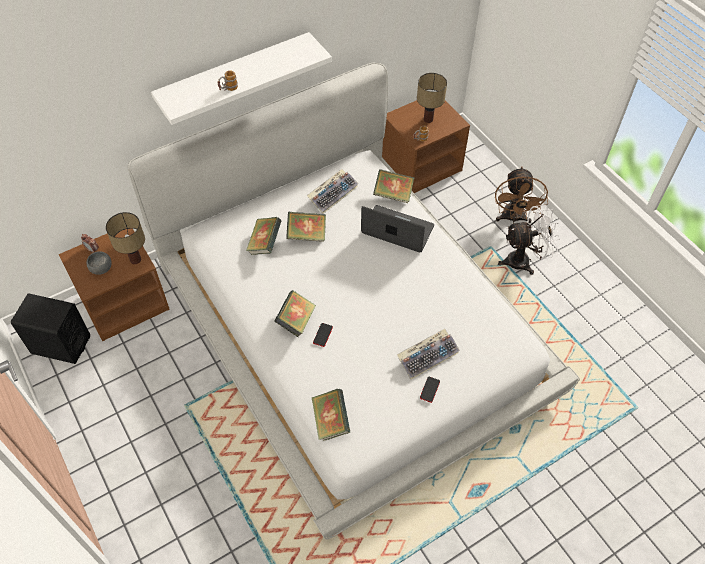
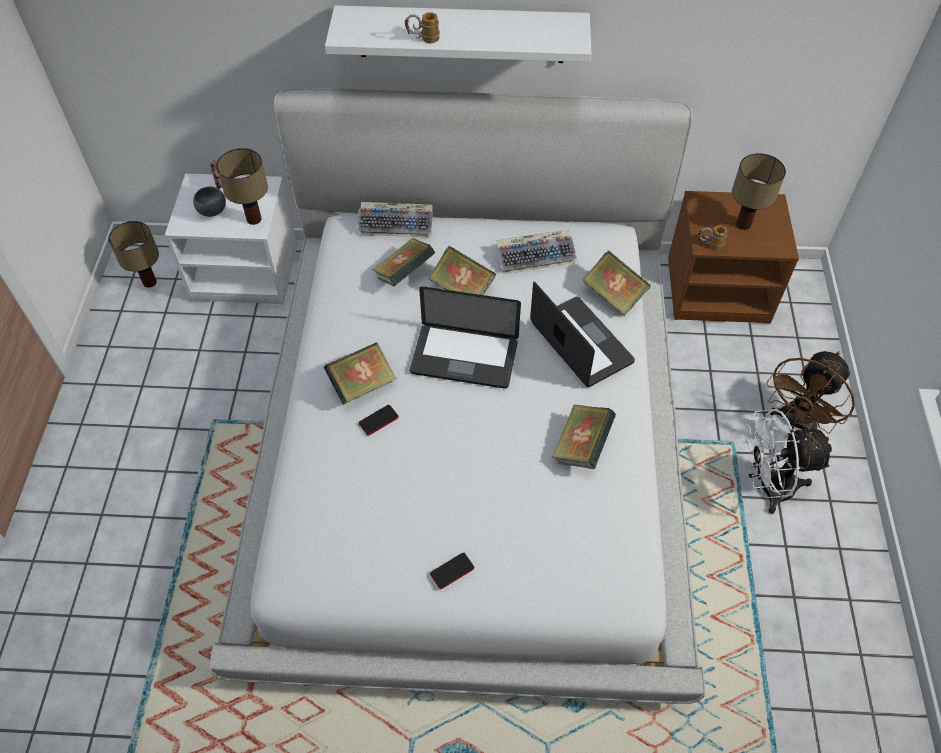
camera: 35 degrees right, 0 degrees up
(61, 344) = (150, 281): black speaker -> table lamp
(125, 302) = (246, 271): brown nightstand -> white nightstand
(330, 421) = (300, 531): book -> book (581, 447)
(341, 273) = (464, 357): none -> laptop
(428, 356) = (486, 526): keyboard -> keyboard (397, 224)
(524, 260) = (767, 487): white fan -> white fan turned 150 degrees clockwise

